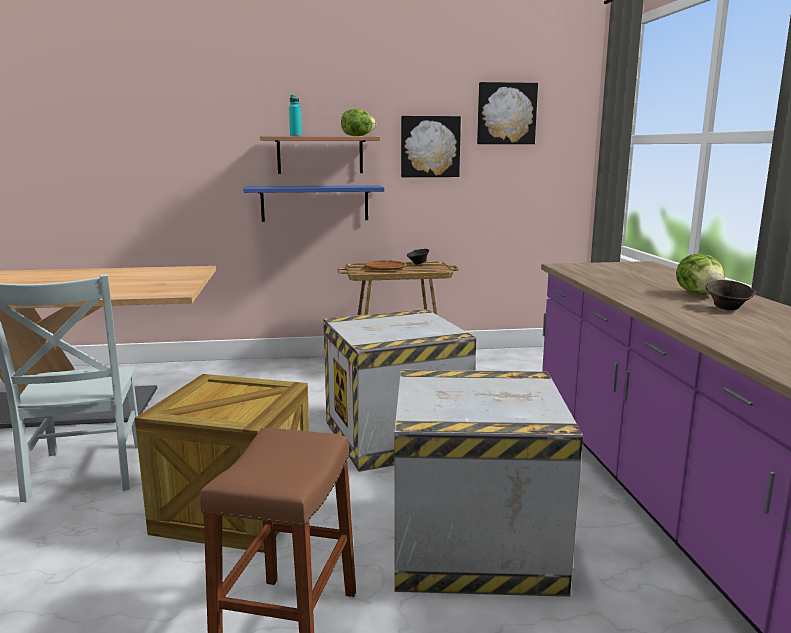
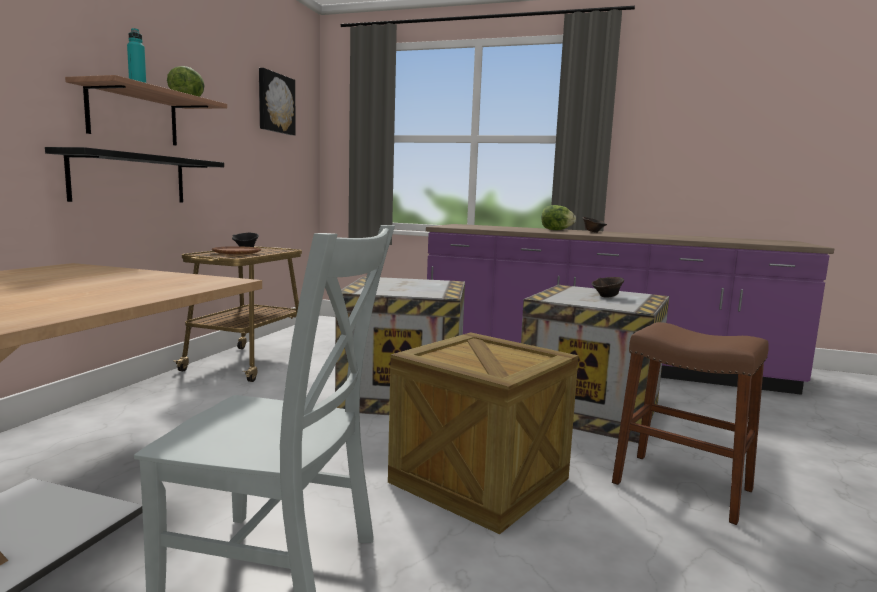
camera: 65 degrees left, 5 degrees down
(314, 203) = (130, 178): blue shelf -> black shelf
(430, 147) = (228, 125): picture -> none
(489, 400) = (606, 296): none -> brown bowl

